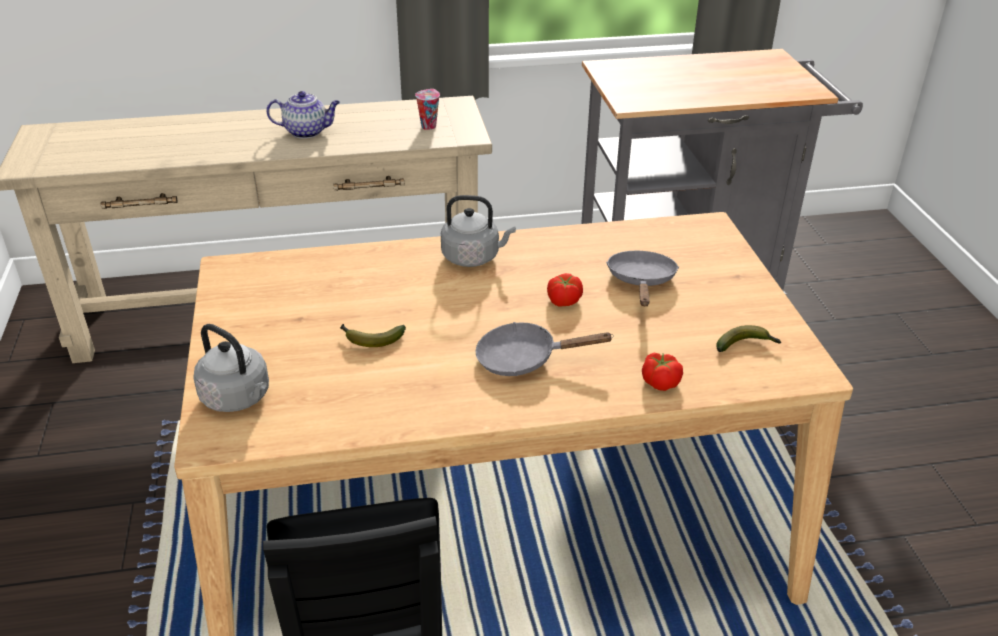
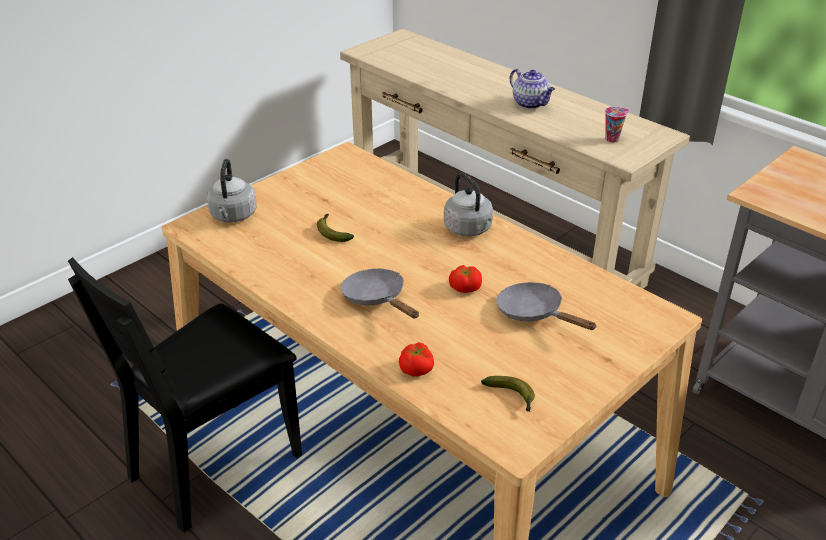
camera: 55 degrees right, 0 degrees up
(641, 282) = (534, 313): grey frying pan -> grey frying pan turned 105 degrees counterclockwise

